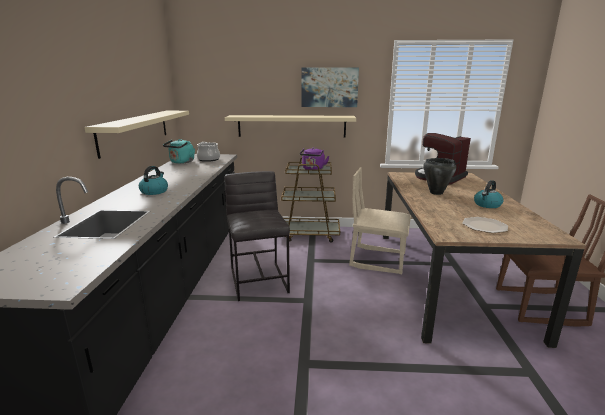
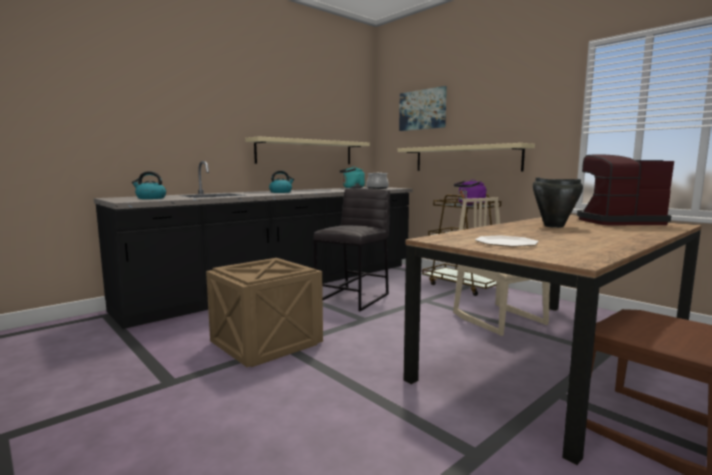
camera: 45 degrees right, 10 degrees down
(286, 371) = (265, 344): none -> crate
(329, 87) = (506, 111): picture -> picture (422, 109)
(487, 205) = (588, 238): kettle -> kettle (150, 198)

